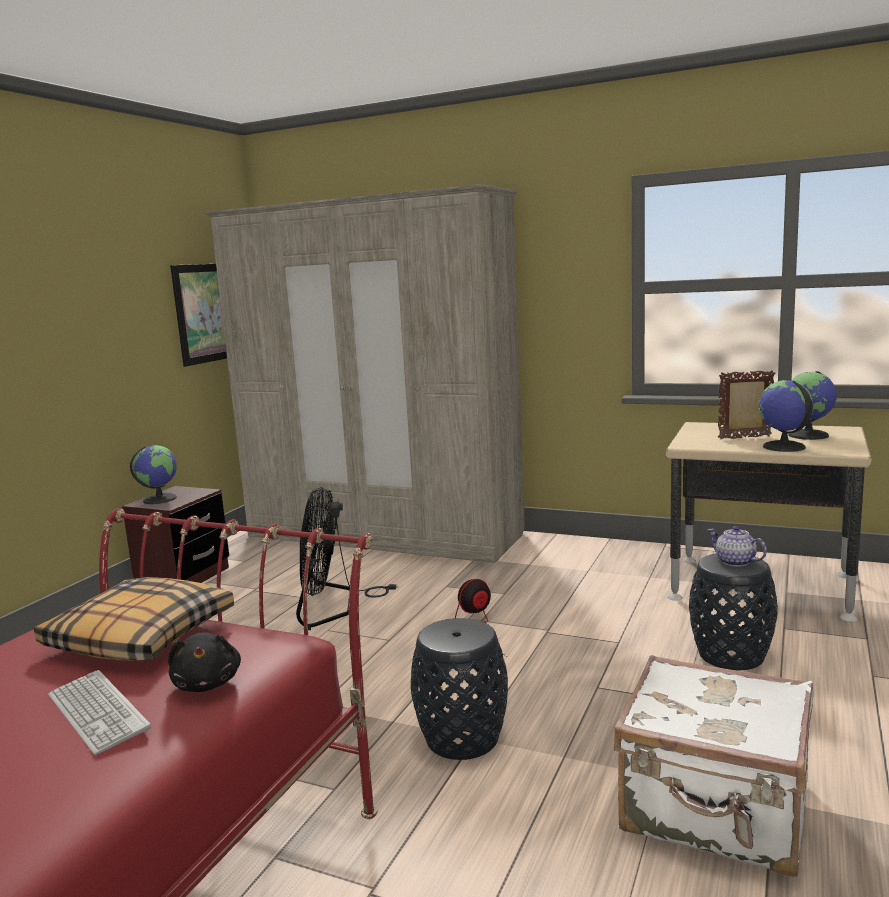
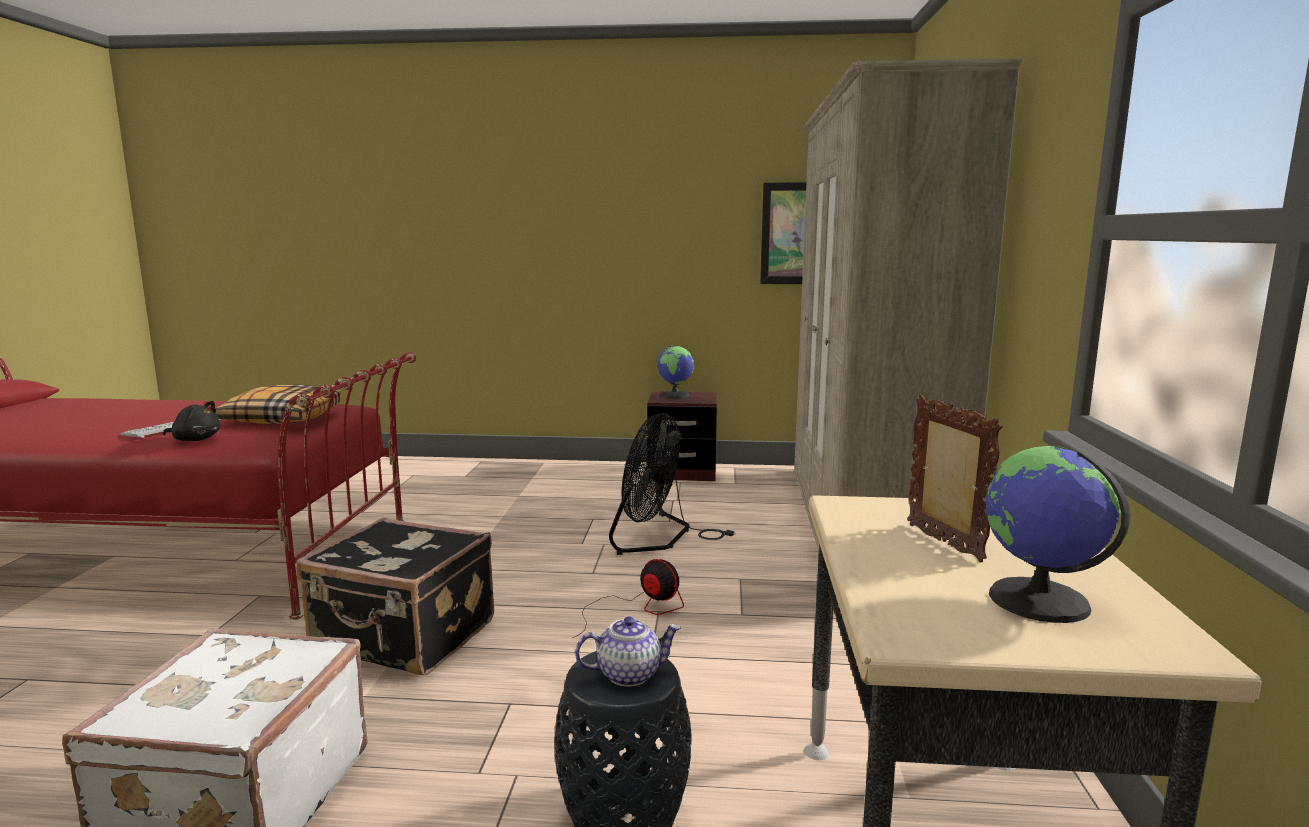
camera: 70 degrees right, 0 degrees up
(207, 683) = (195, 439): black plush toy -> black plush toy turned 135 degrees counterclockwise
(335, 602) = (664, 535): black fan -> black fan turned 45 degrees counterclockwise
(462, 738) = (404, 638): black stool -> black suitcase
(734, 562) = (629, 674): teapot -> teapot turned 45 degrees clockwise
(783, 447) = (887, 573): globe -> none

